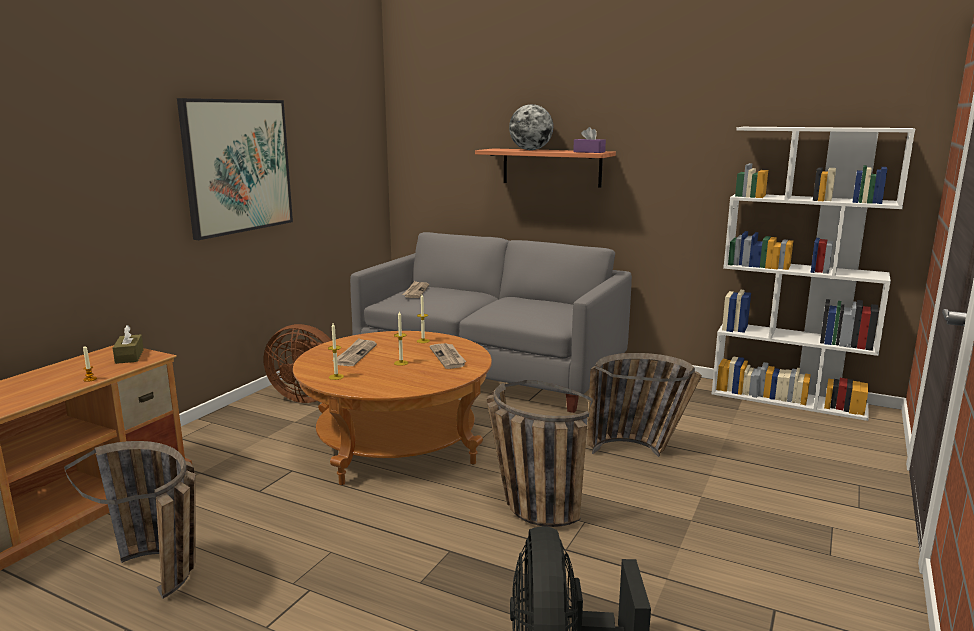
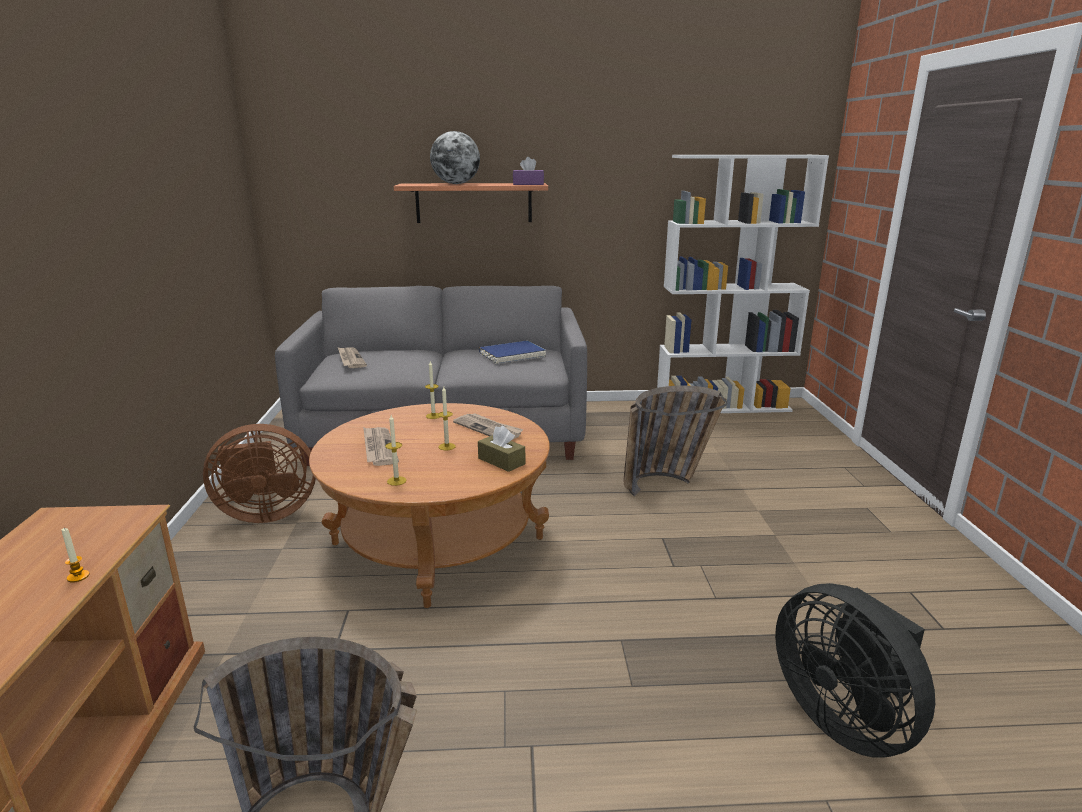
camera: 30 degrees left, 5 degrees up
(129, 356) = (93, 524): brown tissue box -> brown tissue box (501, 461)
(238, 166) = (122, 218): picture -> none
(527, 504) = (635, 565): basket -> none
(542, 306) = (512, 355): none -> blue book

